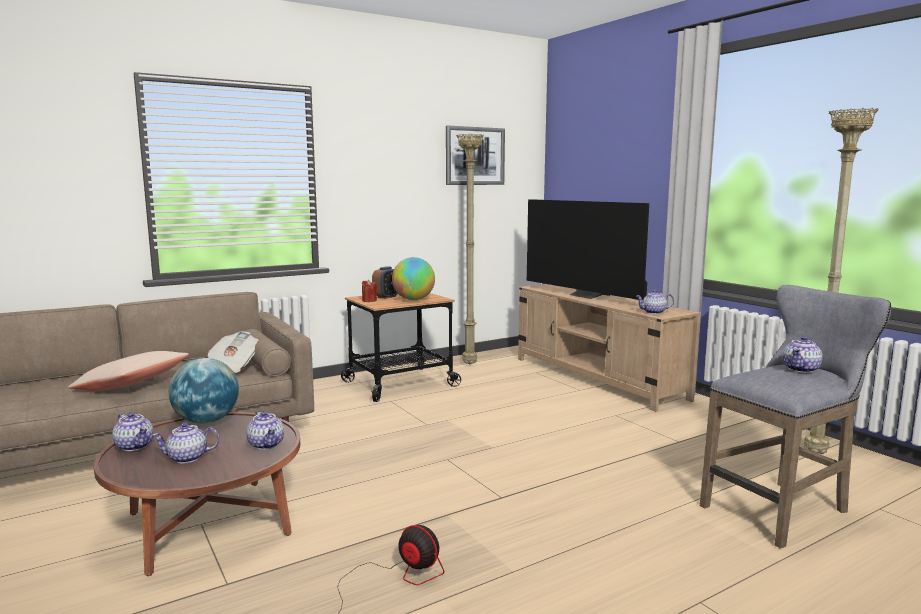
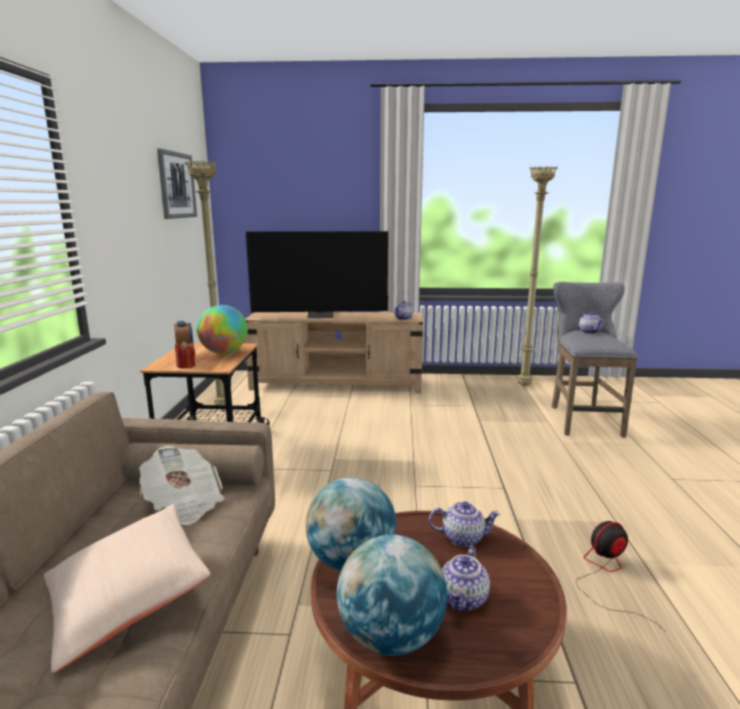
camera: 55 degrees left, 5 degrees up
(135, 446) = (391, 636): teapot -> globe

